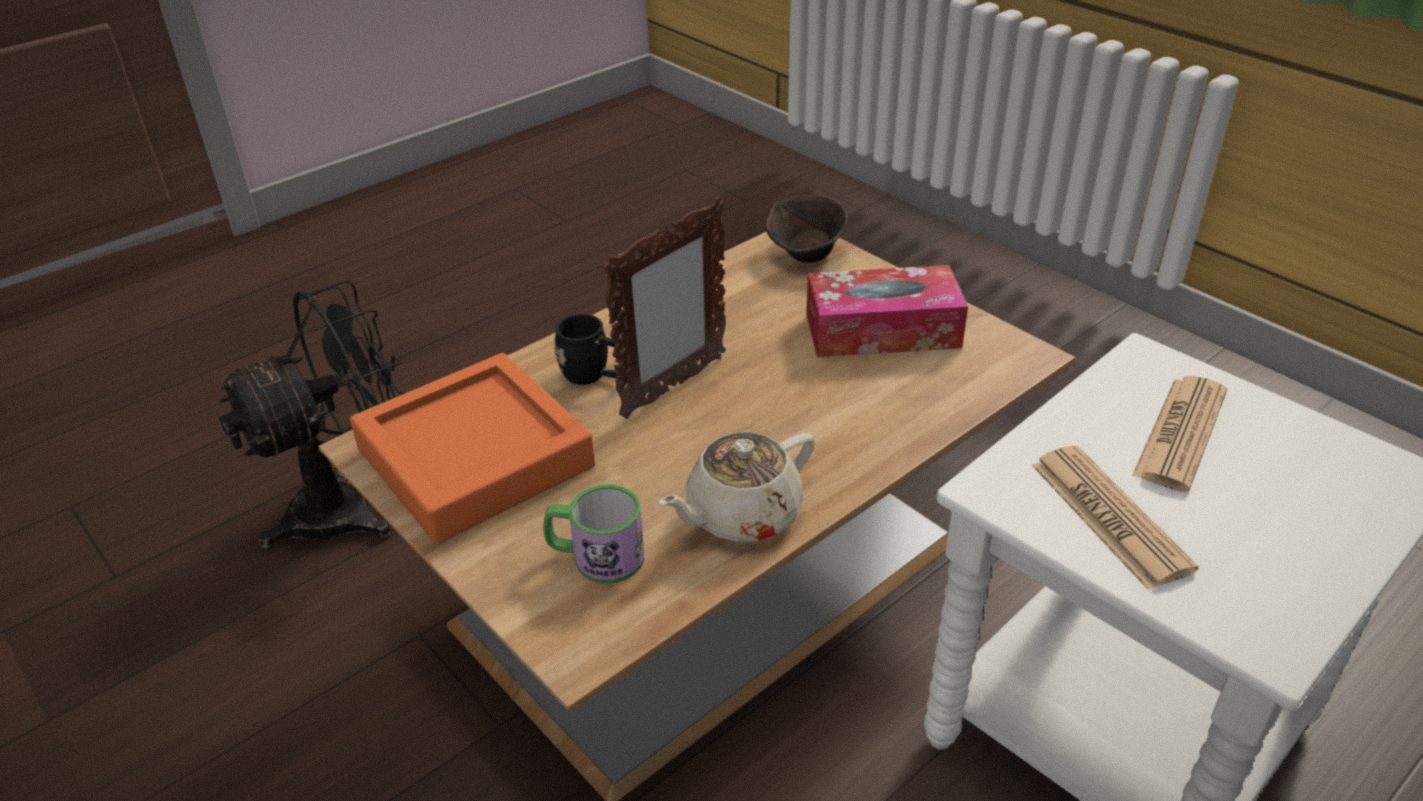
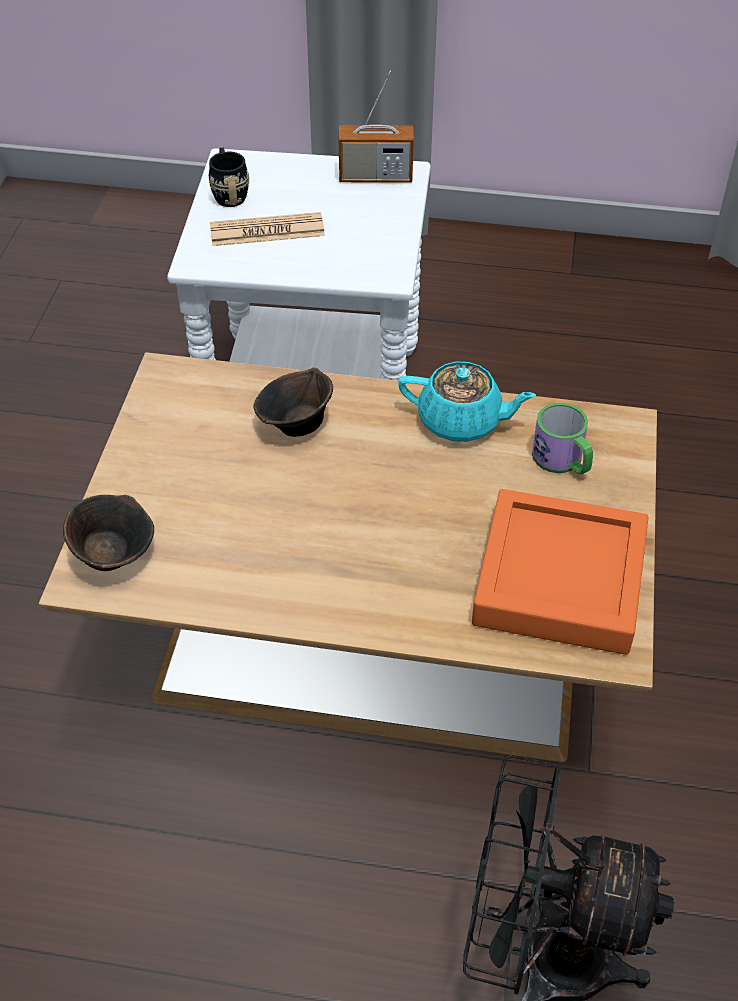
camera: 130 degrees left, 10 degrees up
(594, 376) = (410, 580): black mug -> black mug (229, 193)
(672, 387) = (377, 527): picture frame -> none
(741, 515) = (461, 421): beige teapot -> turquoise teapot
(861, 400) = (295, 425): none -> brown bowl
(882, 330) = (197, 454): tissue box -> none
(1109, 516) = (367, 233): newspaper -> none
(1274, 603) = (375, 177): none -> radio

